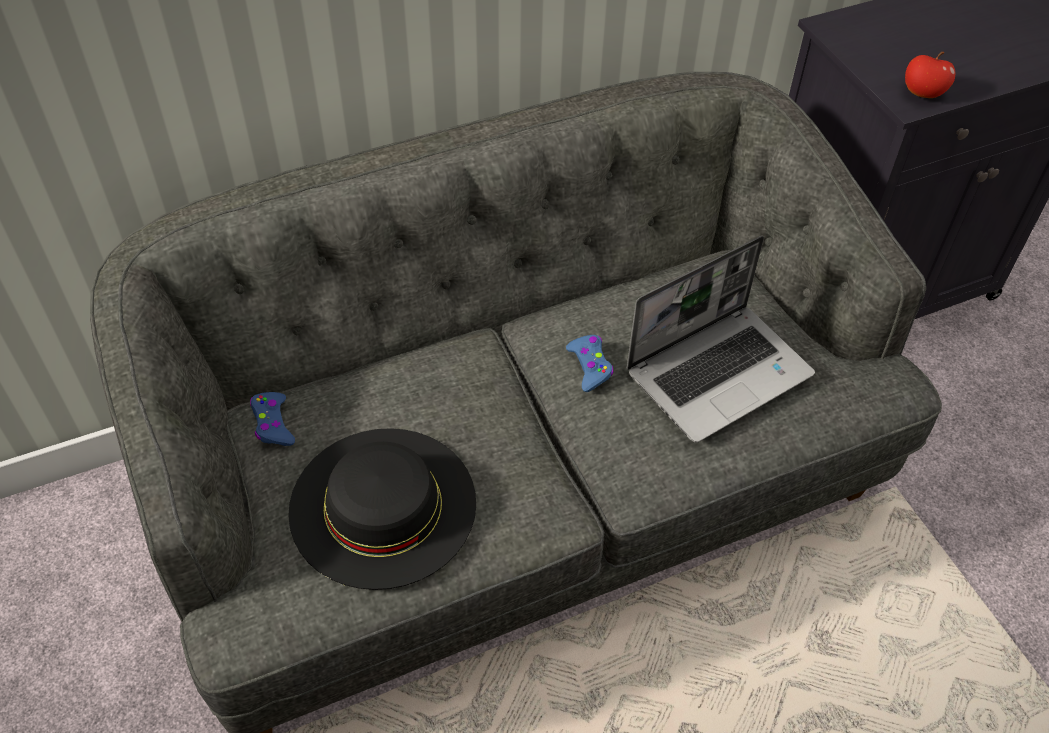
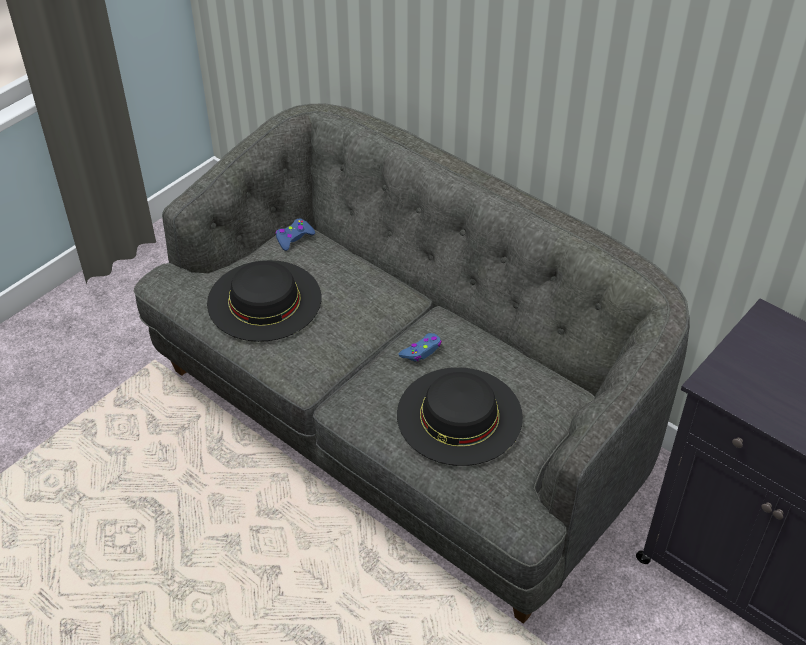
camera: 65 degrees right, 5 degrees down
(719, 372) = (459, 415): laptop -> black hat
(922, 93) = (728, 388): apple -> none

